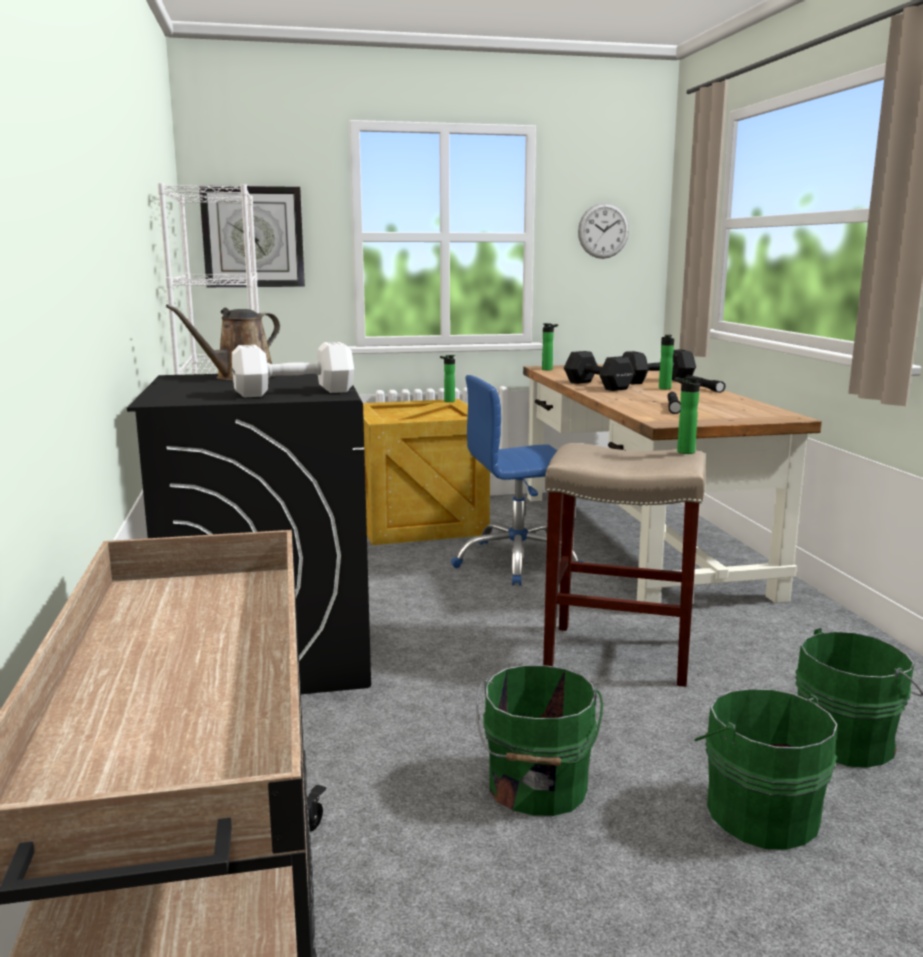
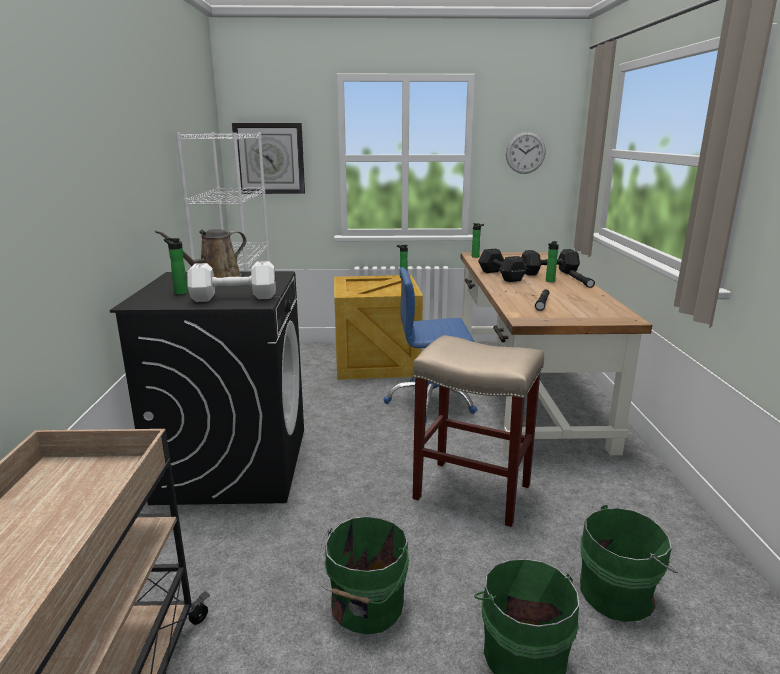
camera: 10 degrees right, 5 degrees up
(682, 452) = (521, 353): bottle -> bottle (179, 292)

